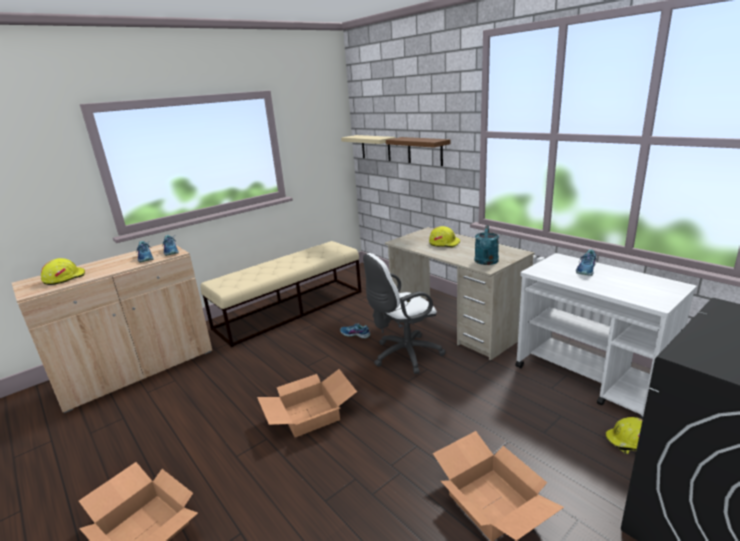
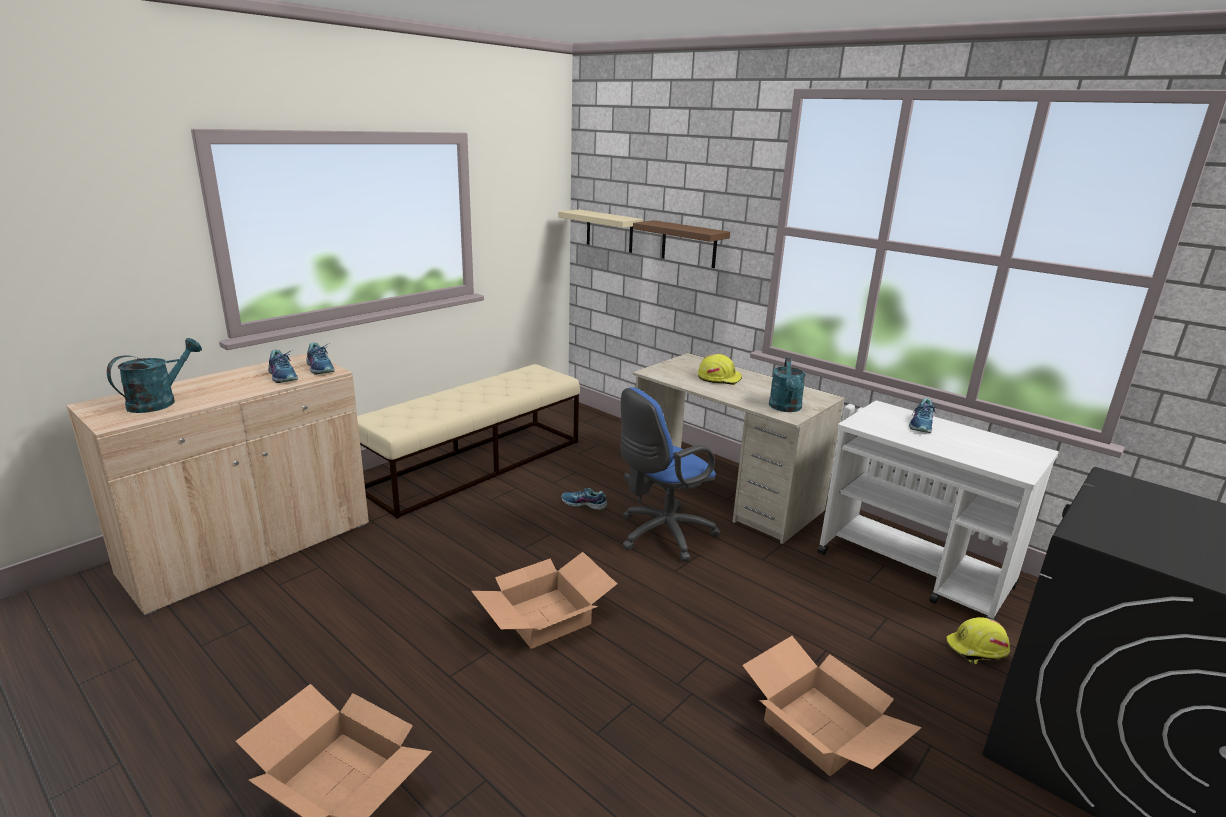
camera: 10 degrees left, 0 degrees up
(64, 278) = (159, 402): yellow hard hat -> turquoise watering can
(403, 355) = (661, 535): white office chair -> blue office chair

